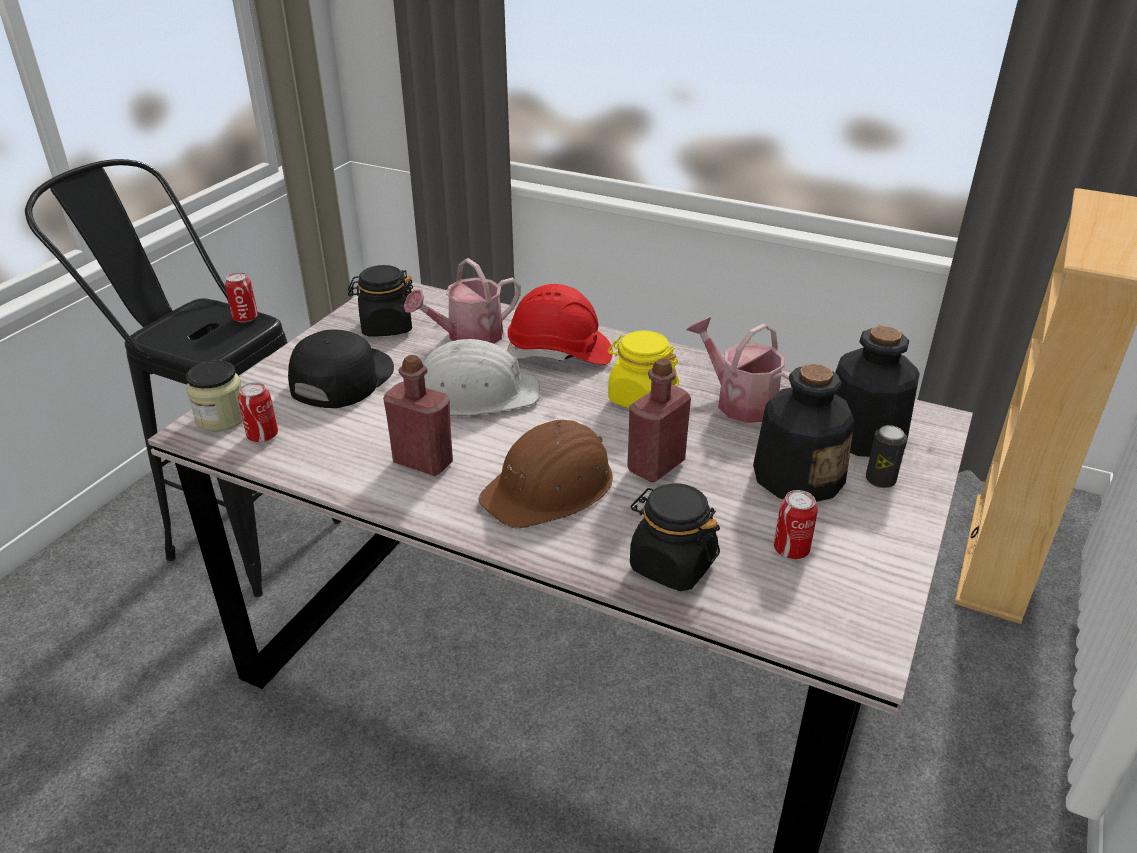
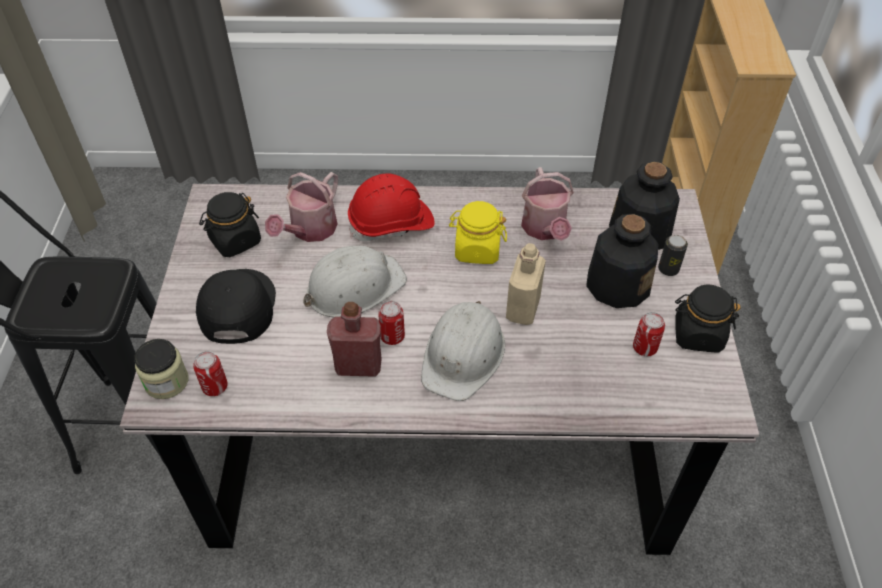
camera: 25 degrees left, 15 degrees up
(245, 318) = (100, 268): can -> can (392, 336)
(550, 487) = (463, 354): brown hard hat -> white hard hat
(656, 466) = (523, 309): red bottle -> beige bottle
(671, 565) = (580, 389): black jar -> black jar (697, 334)
(739, 401) = (545, 229): watering can -> watering can turned 120 degrees counterclockwise

